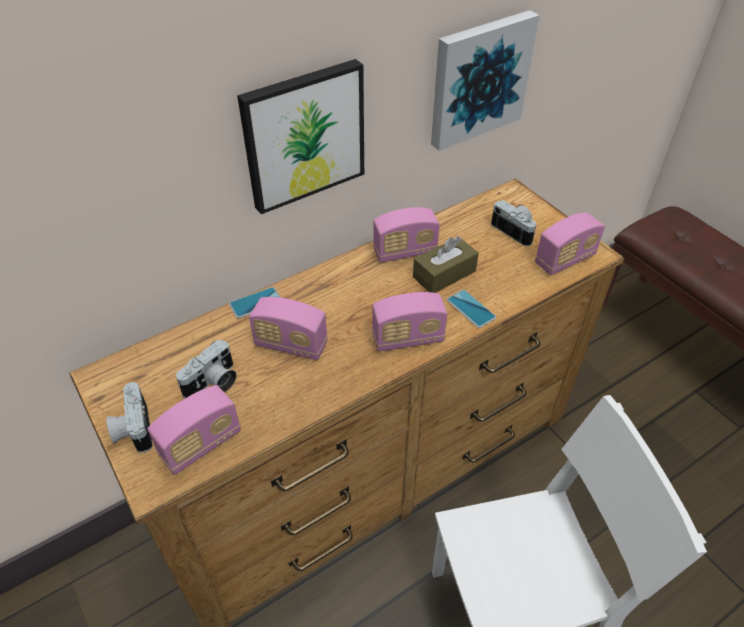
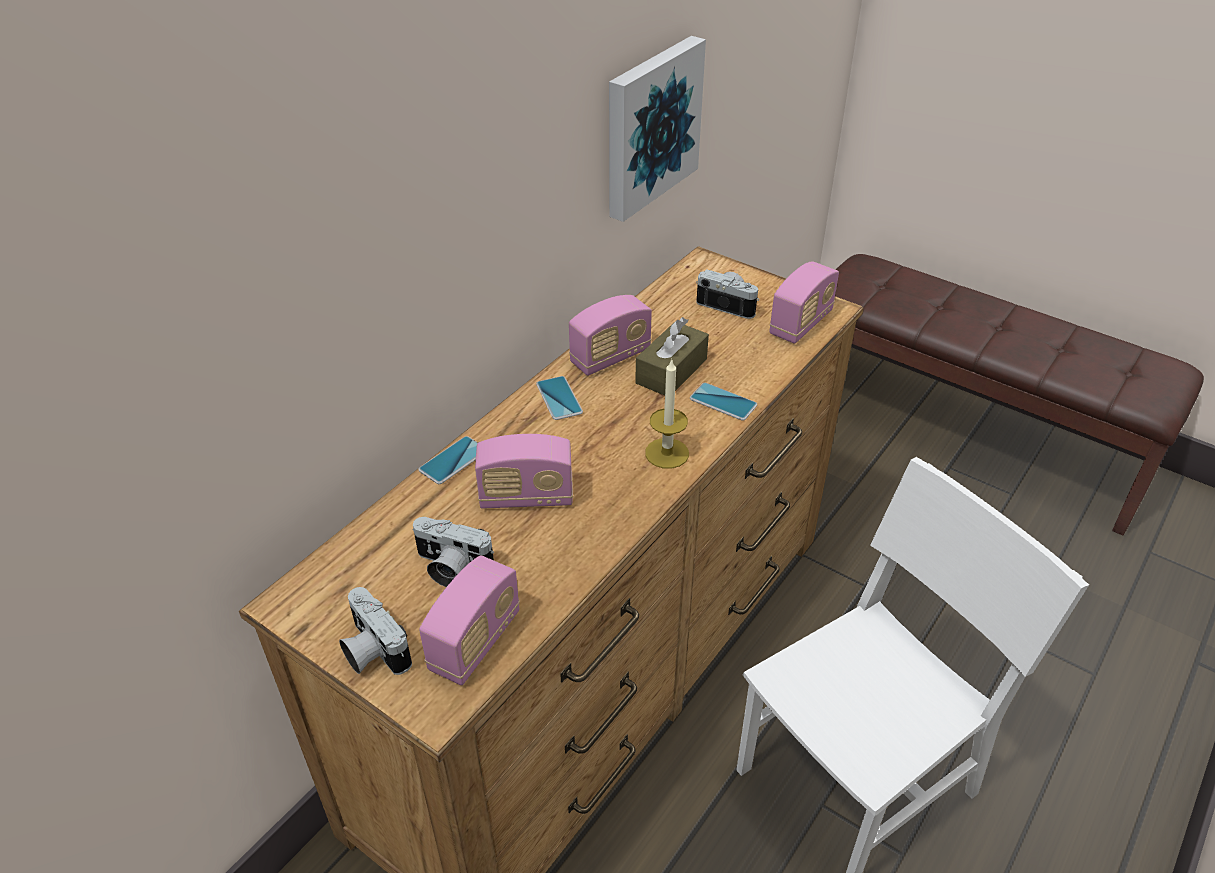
camera: 20 degrees left, 5 degrees down
(213, 383) = (450, 568): camera -> camera turned 90 degrees clockwise
(303, 135) = (482, 224): picture -> none
(351, 275) = (559, 398): none -> phone
(408, 339) = (667, 453): radio -> candle

